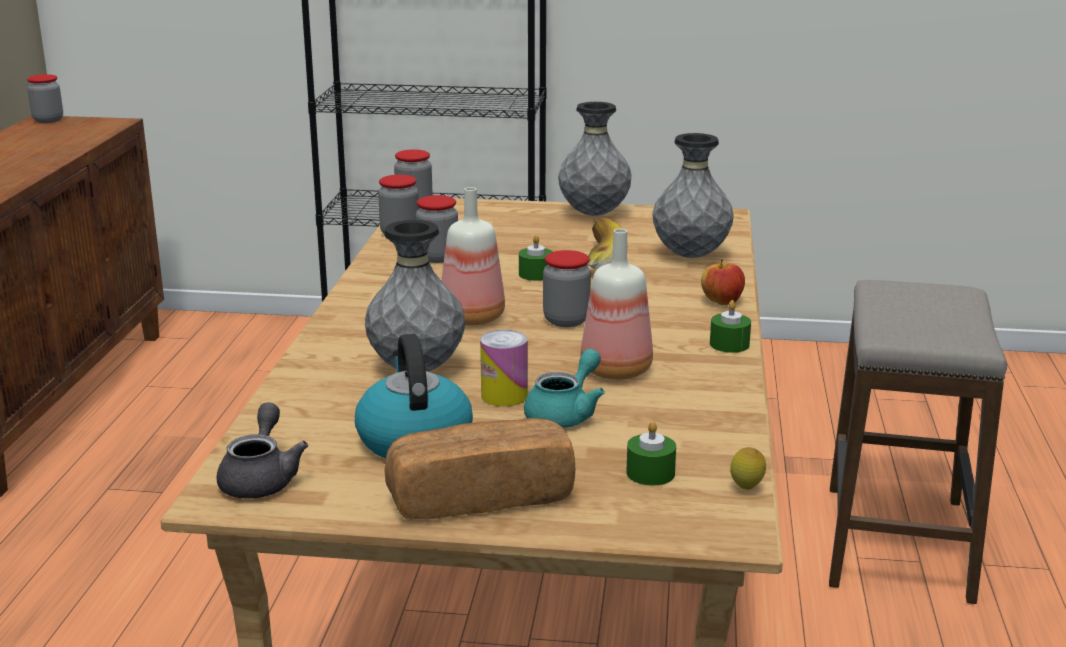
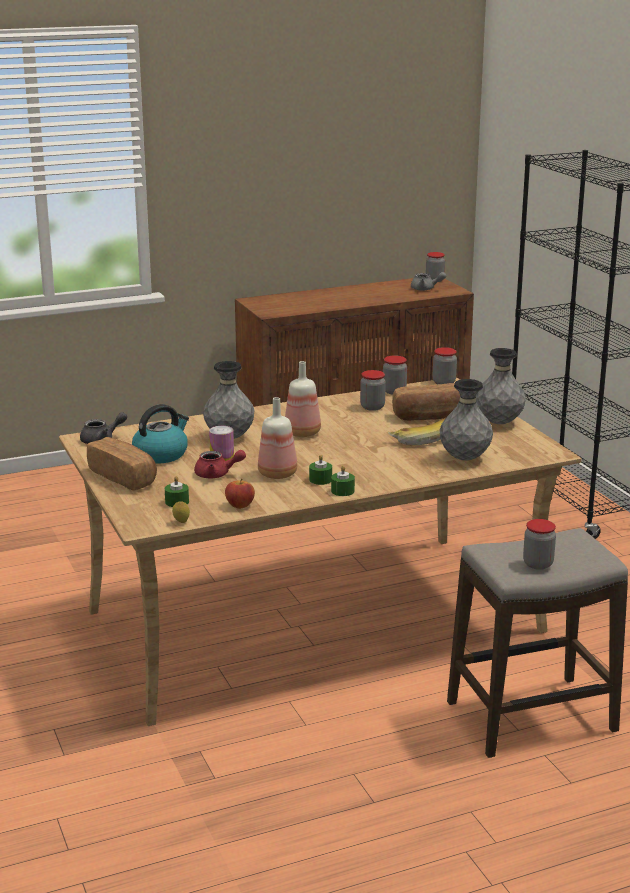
camera: 60 degrees right, 0 degrees up
(70, 130) = (426, 289): none -> grey teapot
(522, 238) = (430, 416): none -> bread
(536, 274) = (380, 431): green candle -> green candle (320, 480)
(566, 320) = (326, 451): jar -> jar (538, 564)
(566, 414) = (217, 474): turquoise teapot -> red teapot
(722, 302) = (401, 479): apple -> apple (240, 506)

